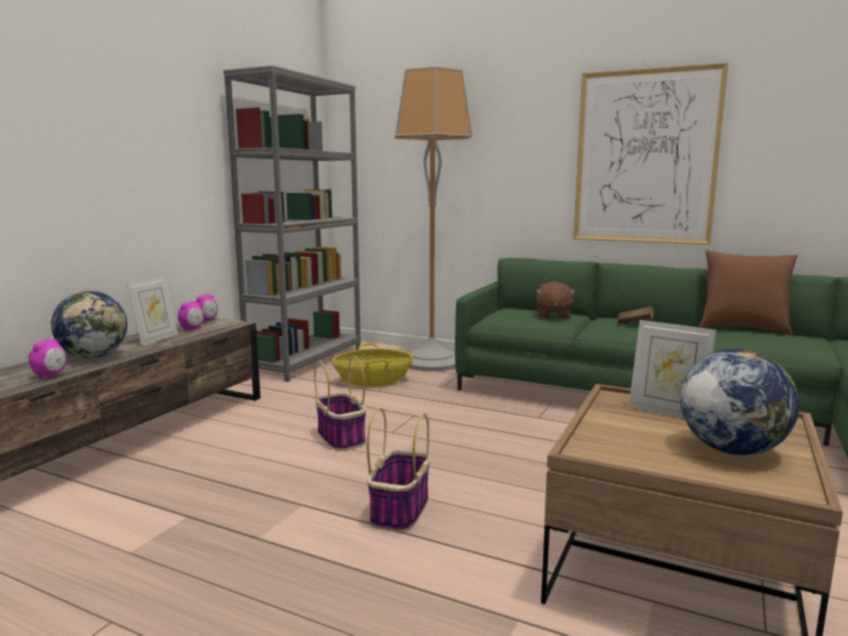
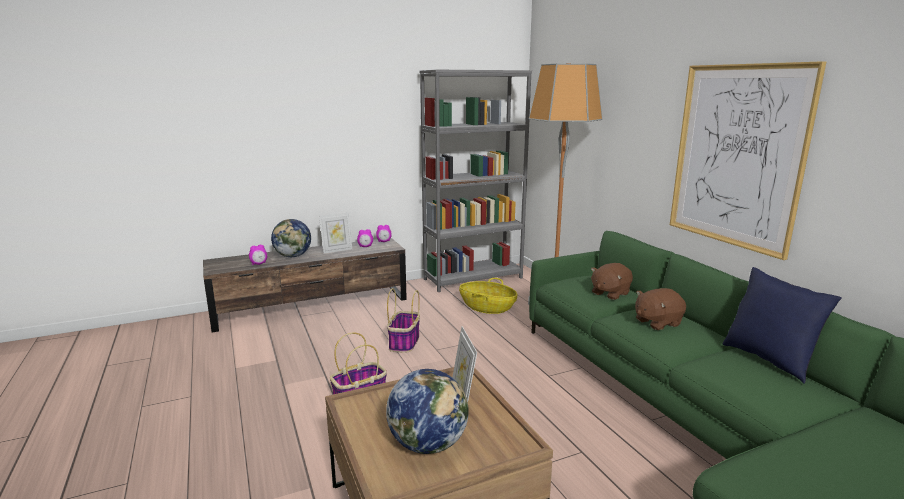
camera: 40 degrees right, 5 degrees up
(634, 324) = (657, 322): brown book -> brown plush toy
(742, 329) = (769, 359): brown pillow -> blue pillow

